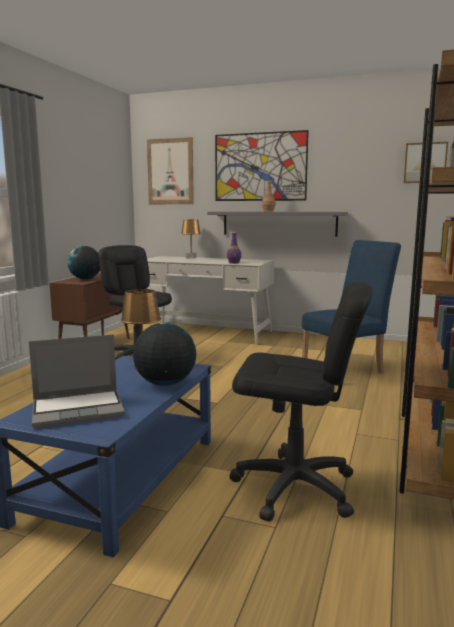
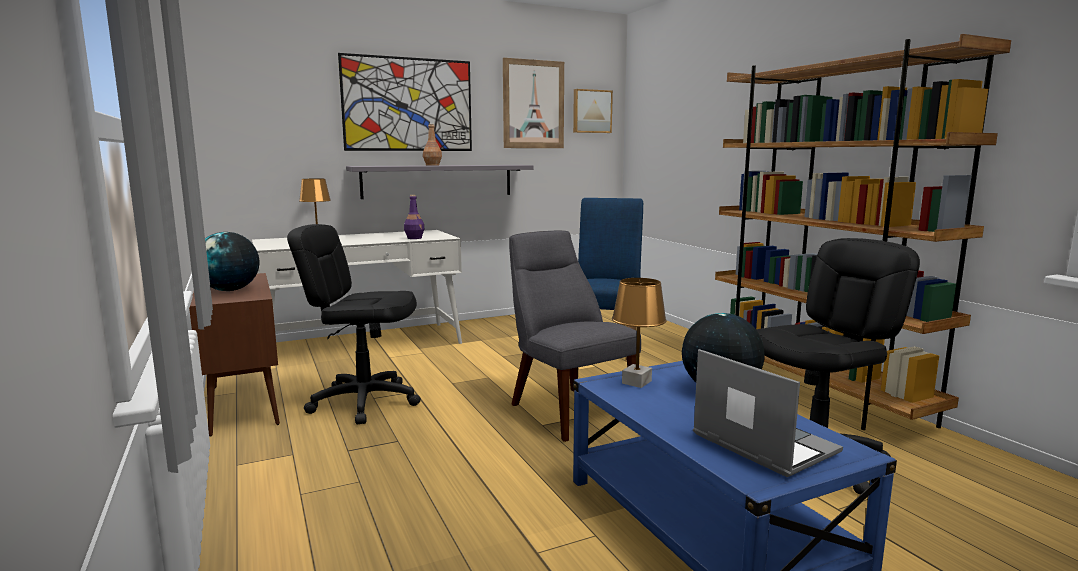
camera: 45 degrees left, 0 degrees up
(79, 409) = (761, 444): laptop -> laptop turned 60 degrees counterclockwise
(170, 171) = (260, 103): picture -> picture (533, 104)
(218, 396) = (567, 410): none -> grey chair

